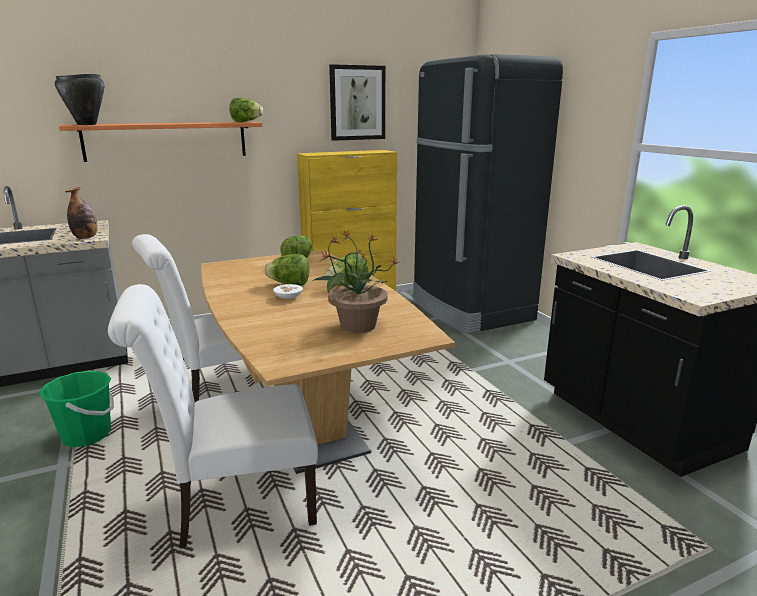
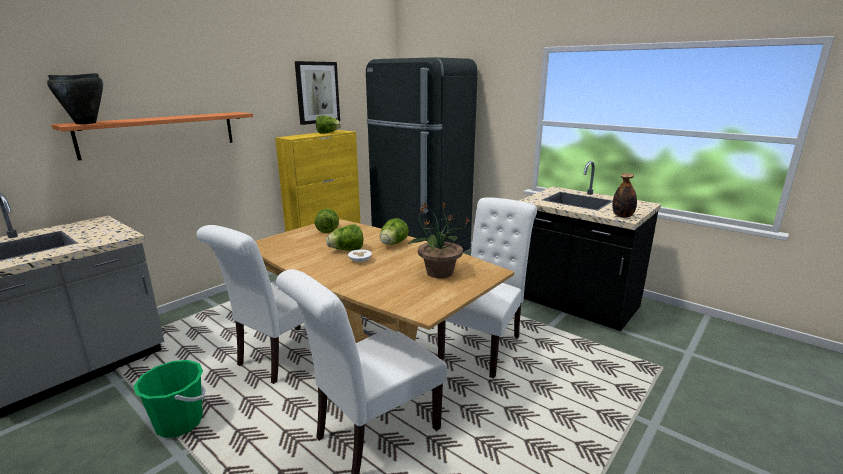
camera: 25 degrees left, 0 degrees up
(86, 238) = (116, 236): bottle -> bottle (622, 216)
(246, 122) = (235, 113): lettuce -> lettuce (327, 133)
(454, 443) = (484, 345): none -> white chair

